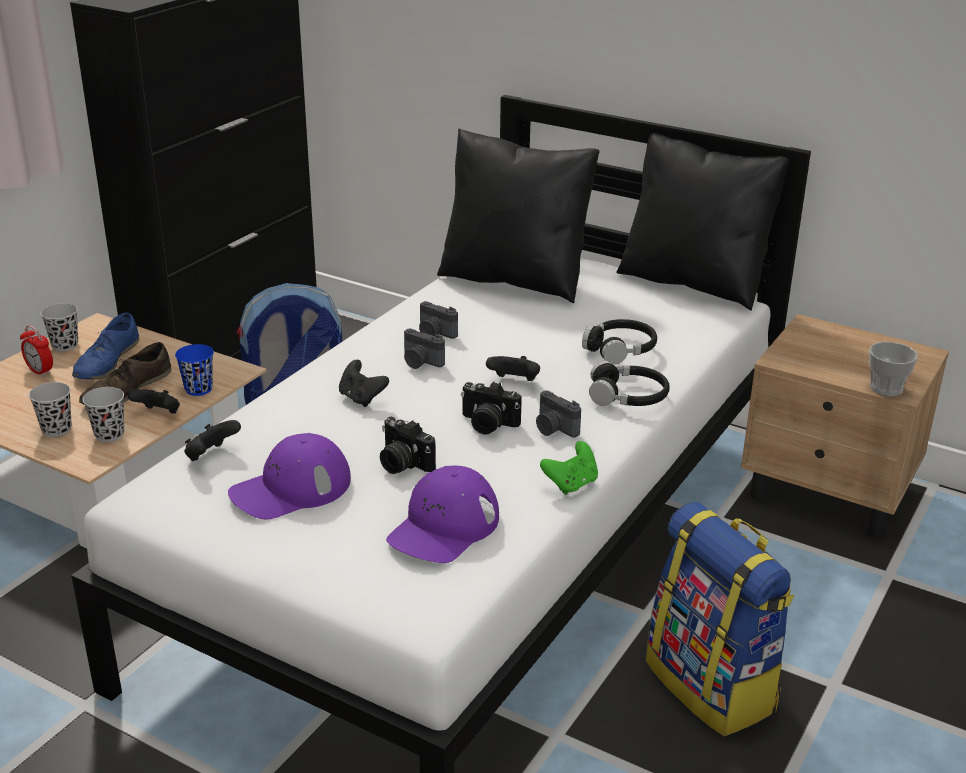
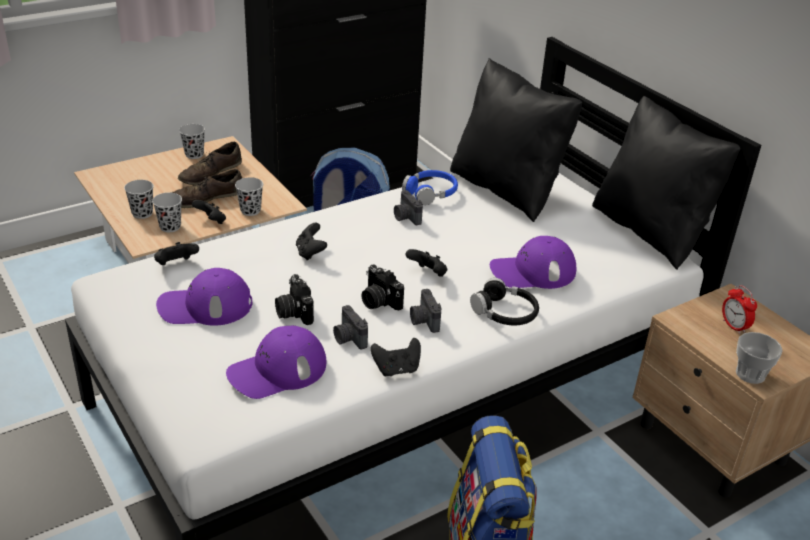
camera: 25 degrees right, 5 degrees up
(40, 372) = (165, 169): alarm clock -> alarm clock (734, 326)
(107, 362) = (210, 173): blue shoe -> brown shoe
(198, 389) = (250, 211): blue cup -> black cup
(420, 362) = (374, 237): camera -> camera (348, 338)
(438, 303) = (430, 193): none -> blue headphones
(571, 484) = (396, 369): green game controller -> black game controller
(620, 349) = (532, 271): black headphones -> purple cap

